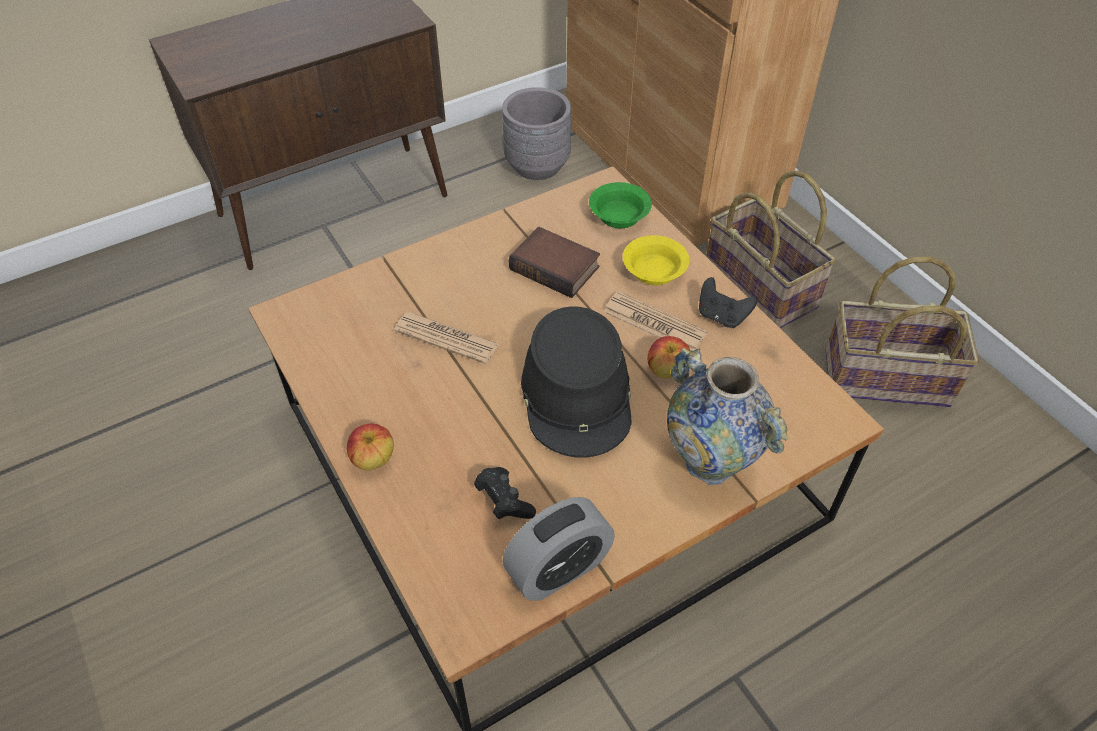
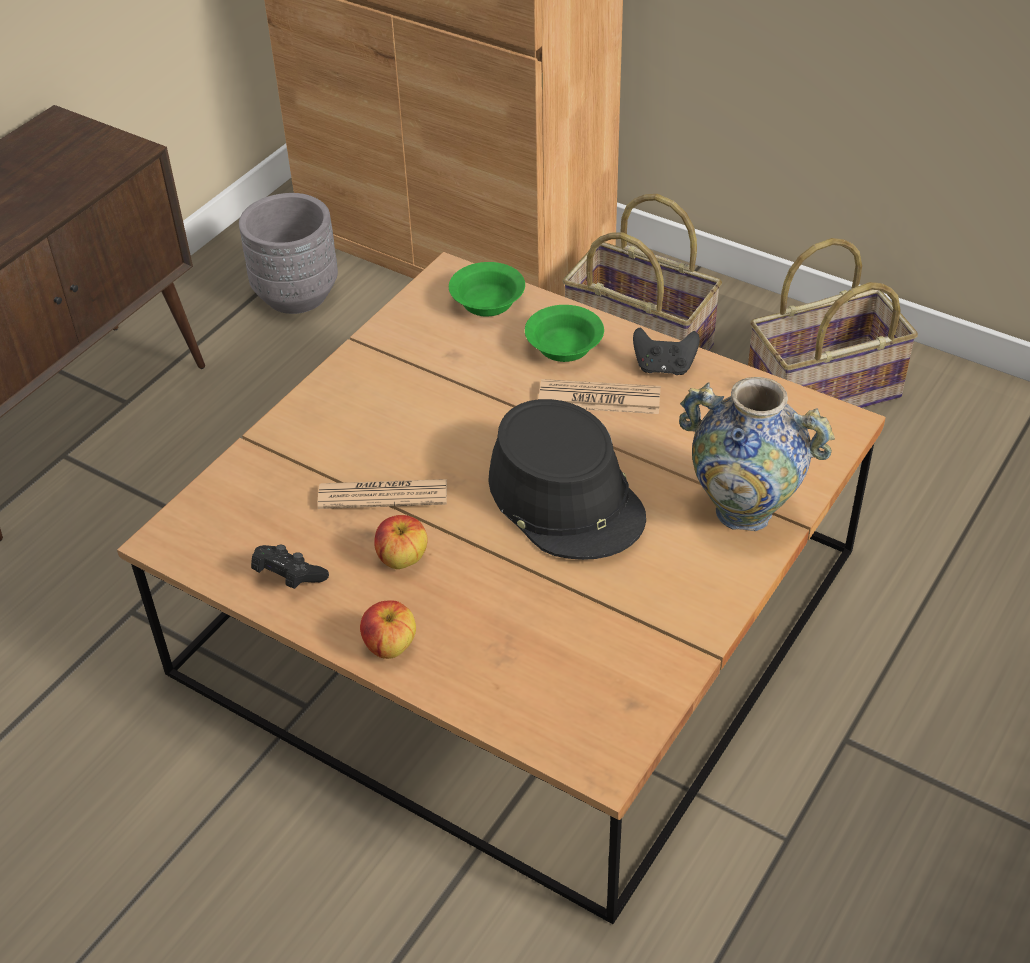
camera: 25 degrees left, 5 degrees down
(503, 501) = (561, 629): black game controller -> black game controller (288, 577)
(556, 267) = (455, 379): book -> none
(558, 569) = (660, 667): alarm clock -> none
(652, 271) = (562, 347): yellow bowl -> green bowl
(666, 370) = (643, 440): apple -> apple (402, 558)

